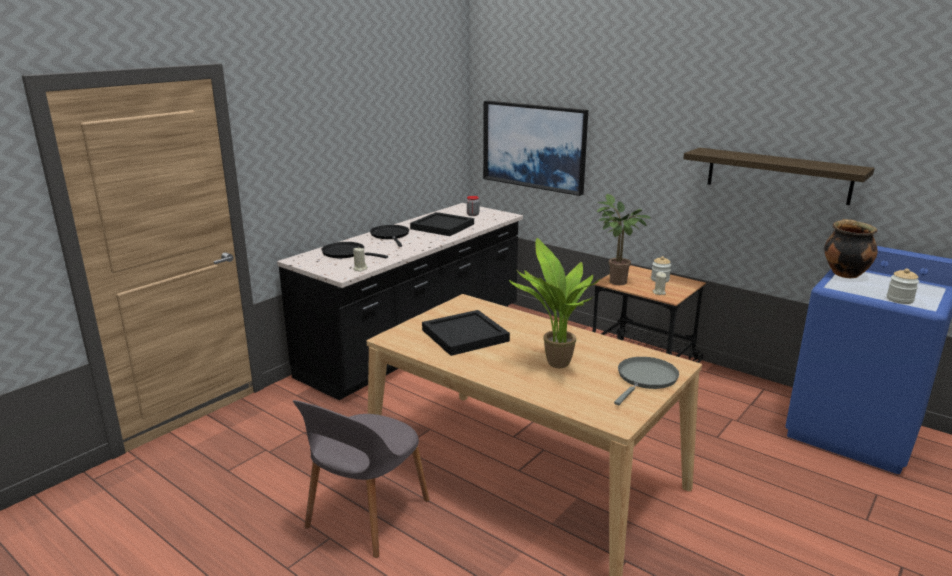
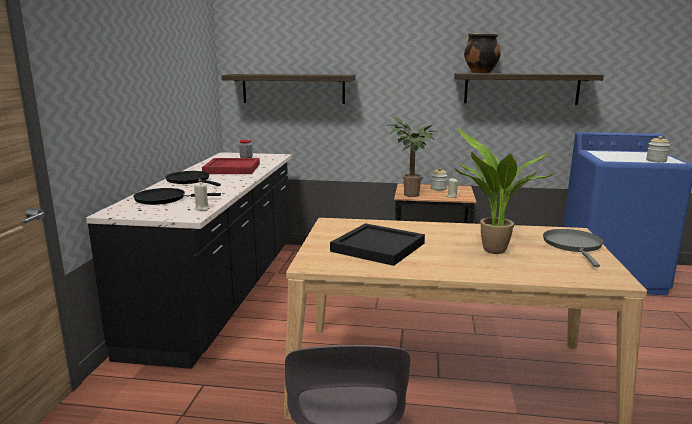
camera: 30 degrees left, 5 degrees down
(442, 226) = (231, 168): black tray -> red tray
(534, 146) = (293, 88): picture -> shelf
(844, 273) = (597, 153): cooking pot -> cooking pot (479, 73)

